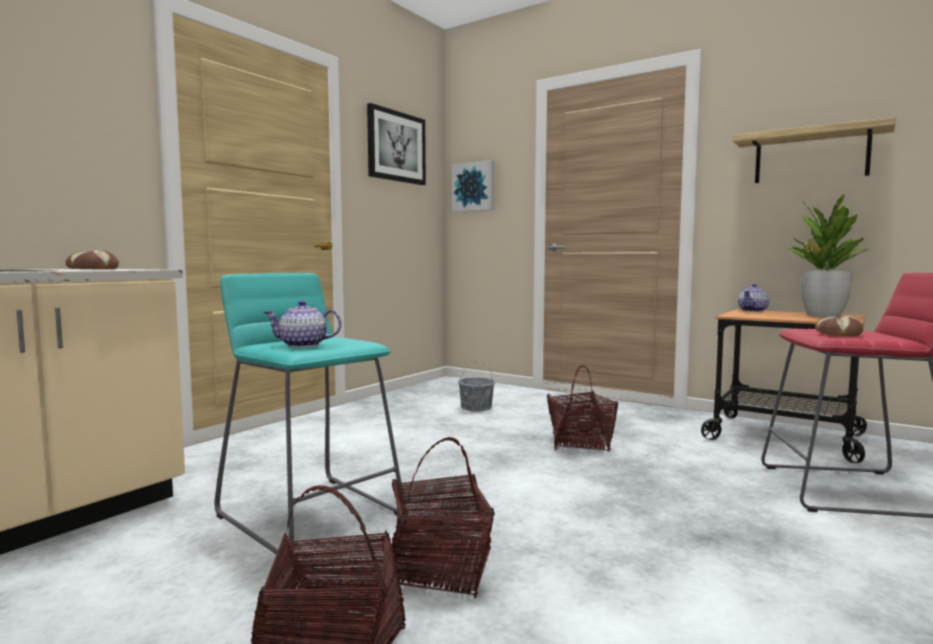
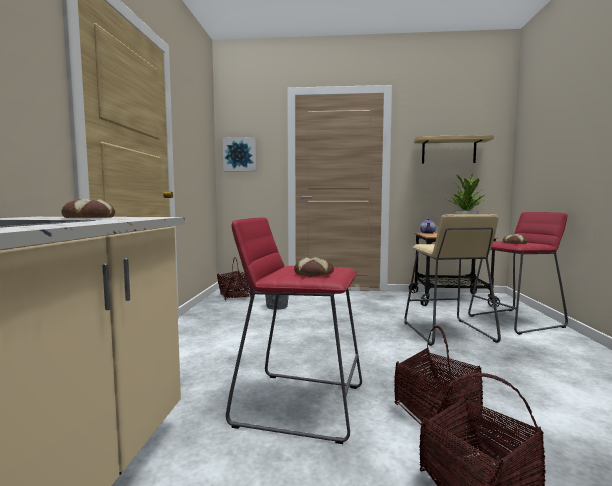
camera: 30 degrees left, 0 degrees up
(303, 345) = (314, 274): teapot -> bread
(311, 515) = (299, 404): turquoise stool -> red stool
(396, 146) = (195, 121): picture -> none
(580, 444) = (372, 319): basket -> basket (235, 296)
(670, 482) = (447, 332): none -> beige stool

